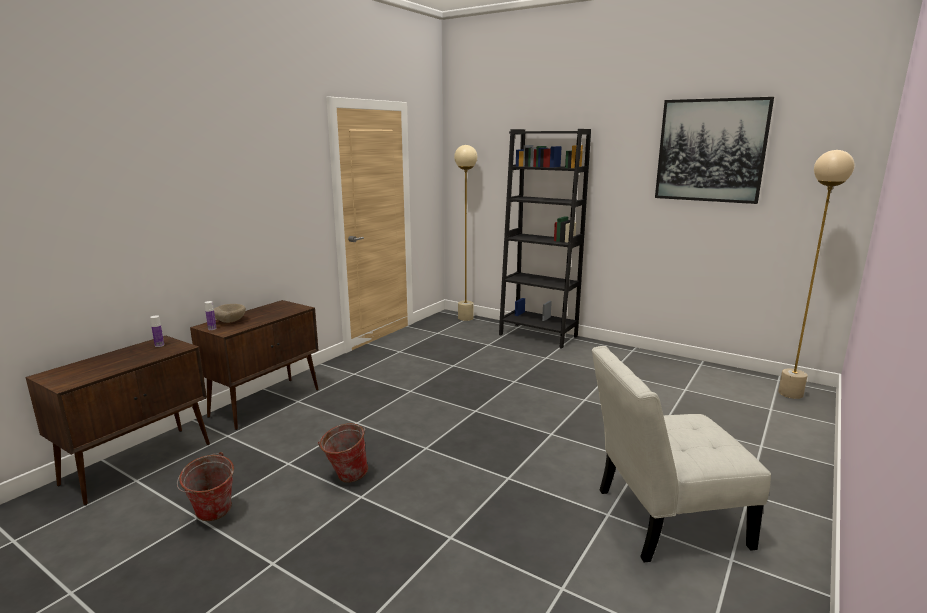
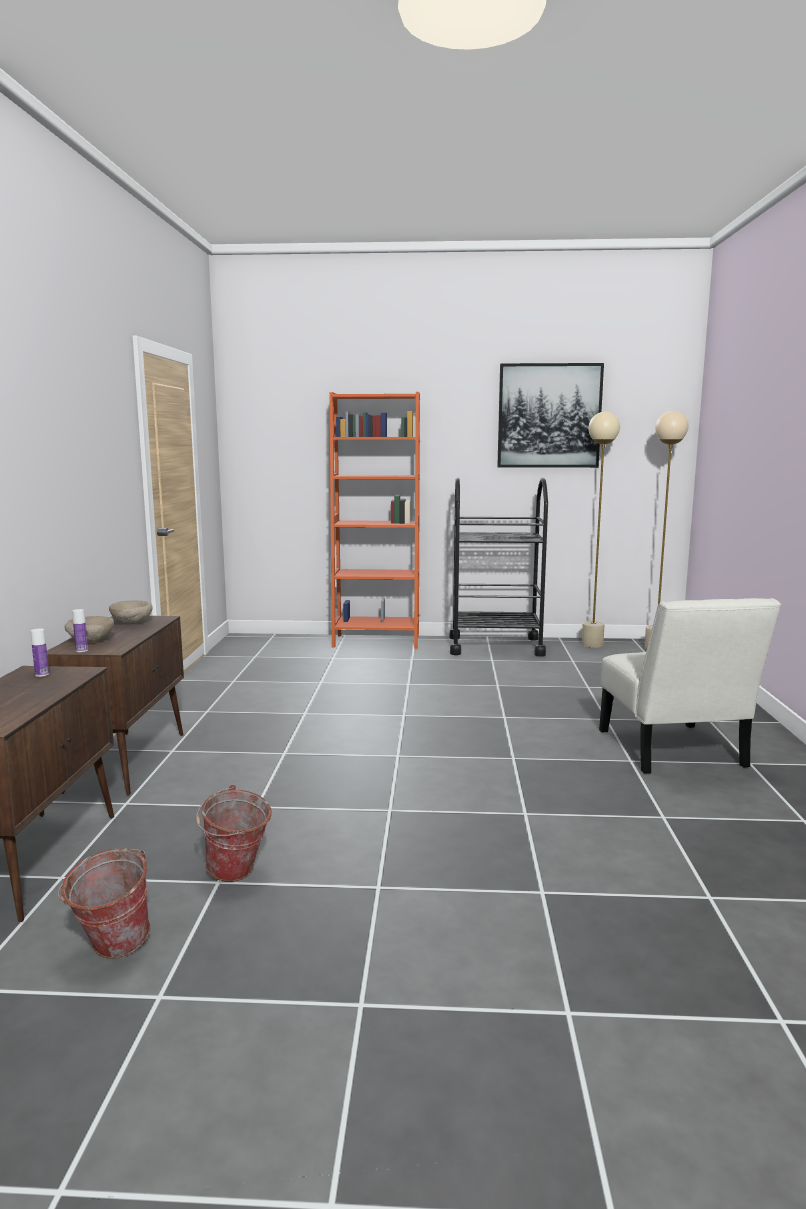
camera: 30 degrees left, 5 degrees down
(277, 309) = (131, 623): none -> beige bowl
(345, 477) = (346, 799): bucket -> bucket (110, 950)
(465, 318) = (269, 638): beige floor lamp -> beige floor lamp (592, 645)
(538, 335) = (376, 641): black bookcase -> orange bookcase
(630, 359) = (495, 646): none -> black cart
(662, 519) = (673, 752): white chair -> white chair turned 60 degrees counterclockwise

